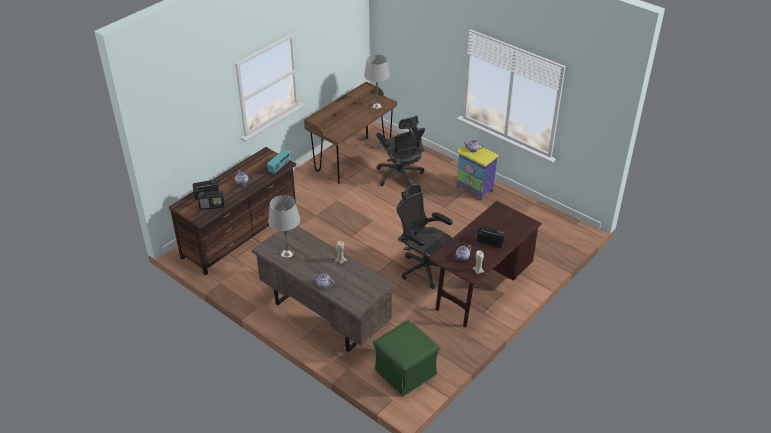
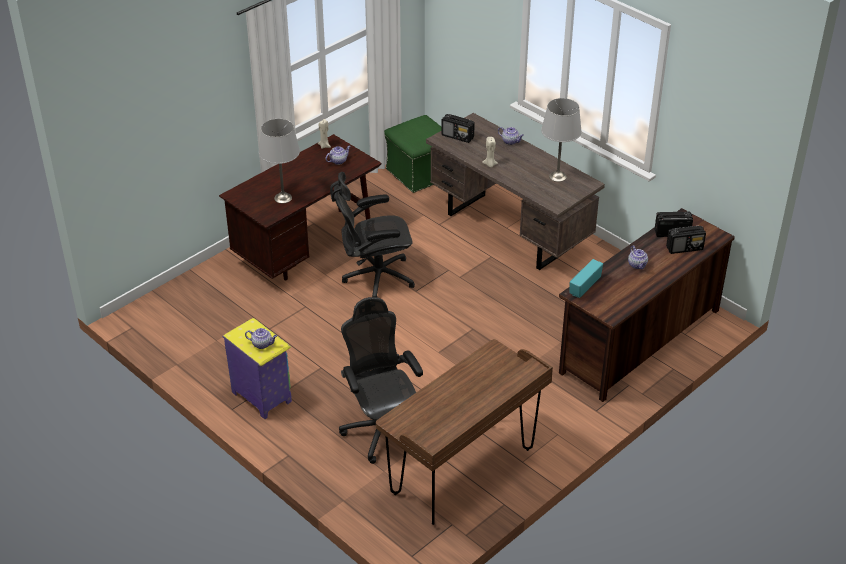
camera: 175 degrees left, 0 degrees up
(377, 105) = (415, 414): grey table lamp -> grey table lamp (283, 198)
(424, 268) = (374, 278): office chair -> office chair turned 120 degrees clockwise
(489, 242) = (297, 176): radio -> radio (458, 136)

